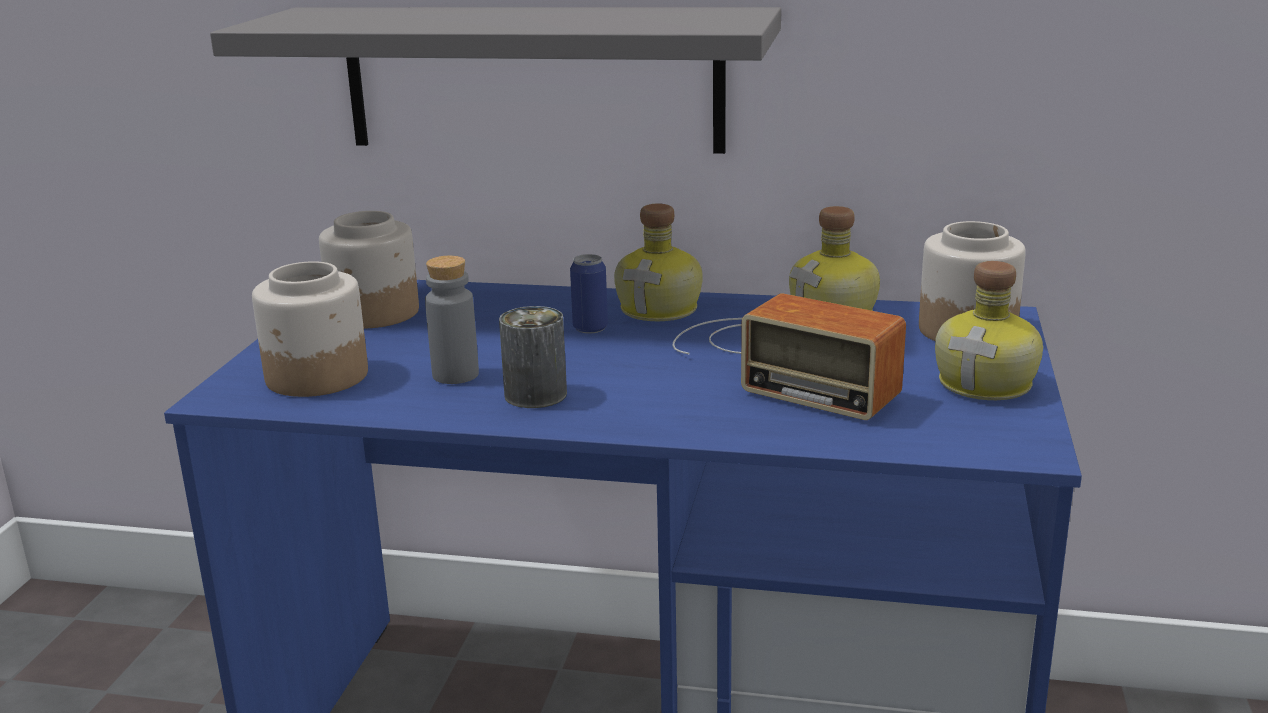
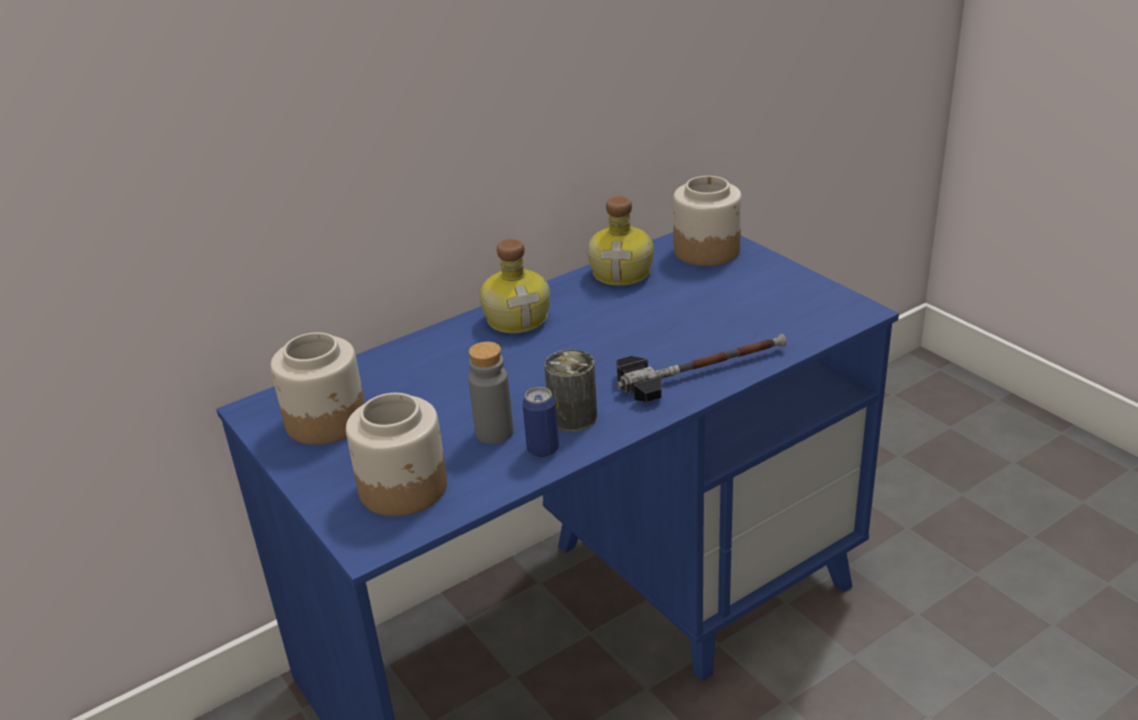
camera: 45 degrees left, 10 degrees up
(532, 79) = (360, 174): grey shelf -> none
(590, 328) = (504, 354): can -> can (543, 449)
(728, 417) = (702, 370): none -> hammer
(778, 363) = (658, 321): radio -> none
(988, 384) = (776, 281): bottle -> none

